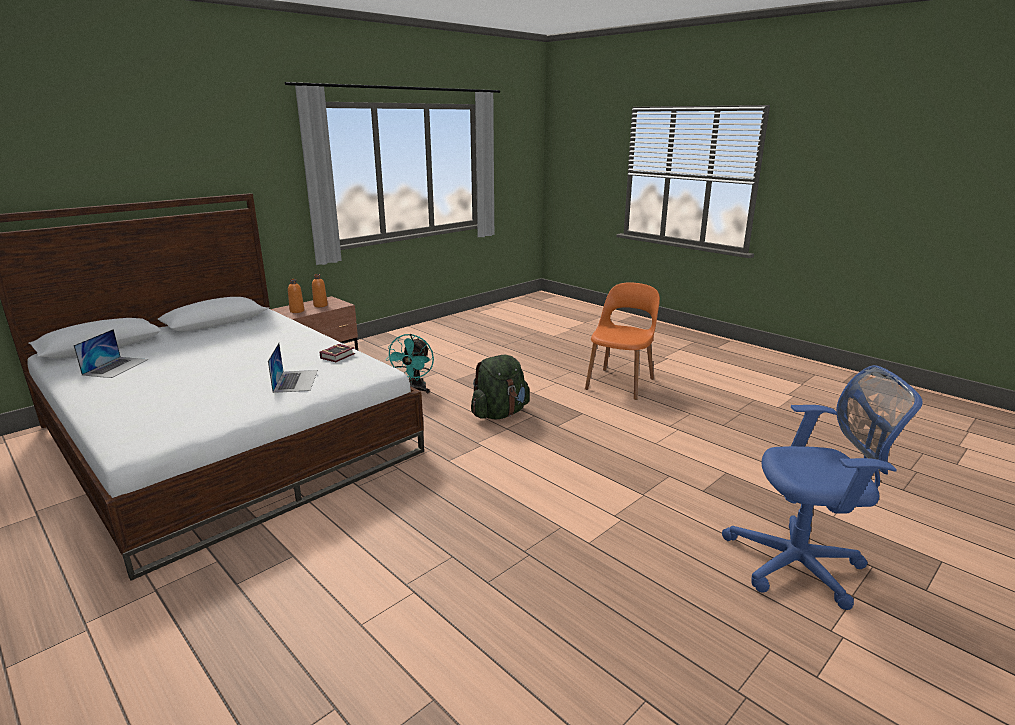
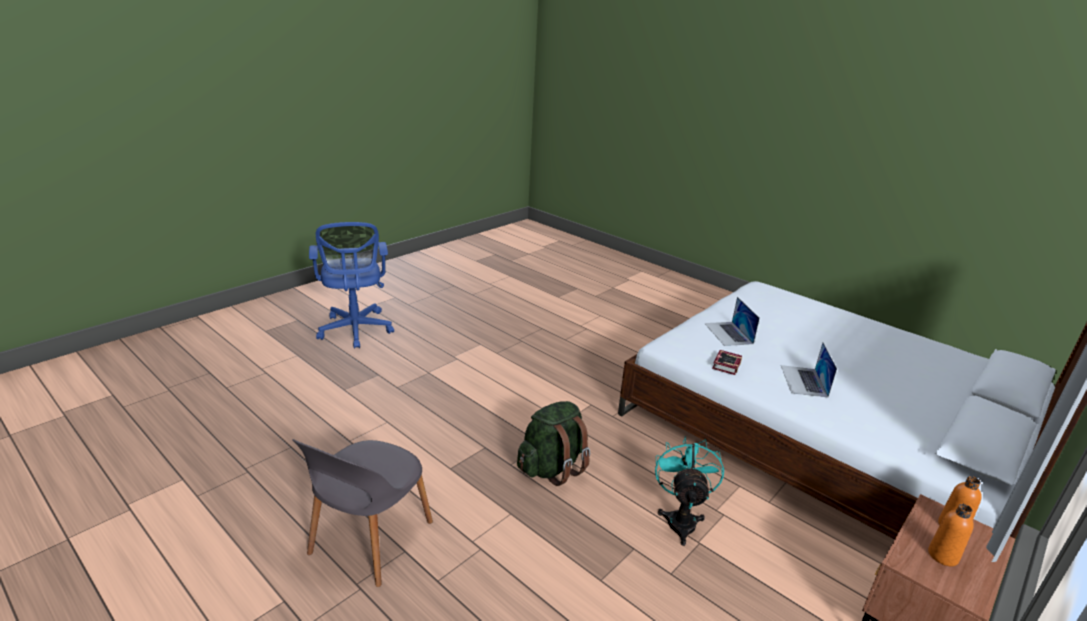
camera: 175 degrees right, 5 degrees up
(116, 367) = (918, 354): laptop -> laptop (803, 381)
(620, 383) = (369, 540): orange chair -> grey chair
(800, 565) = (355, 331): blue office chair -> blue office chair turned 105 degrees counterclockwise

